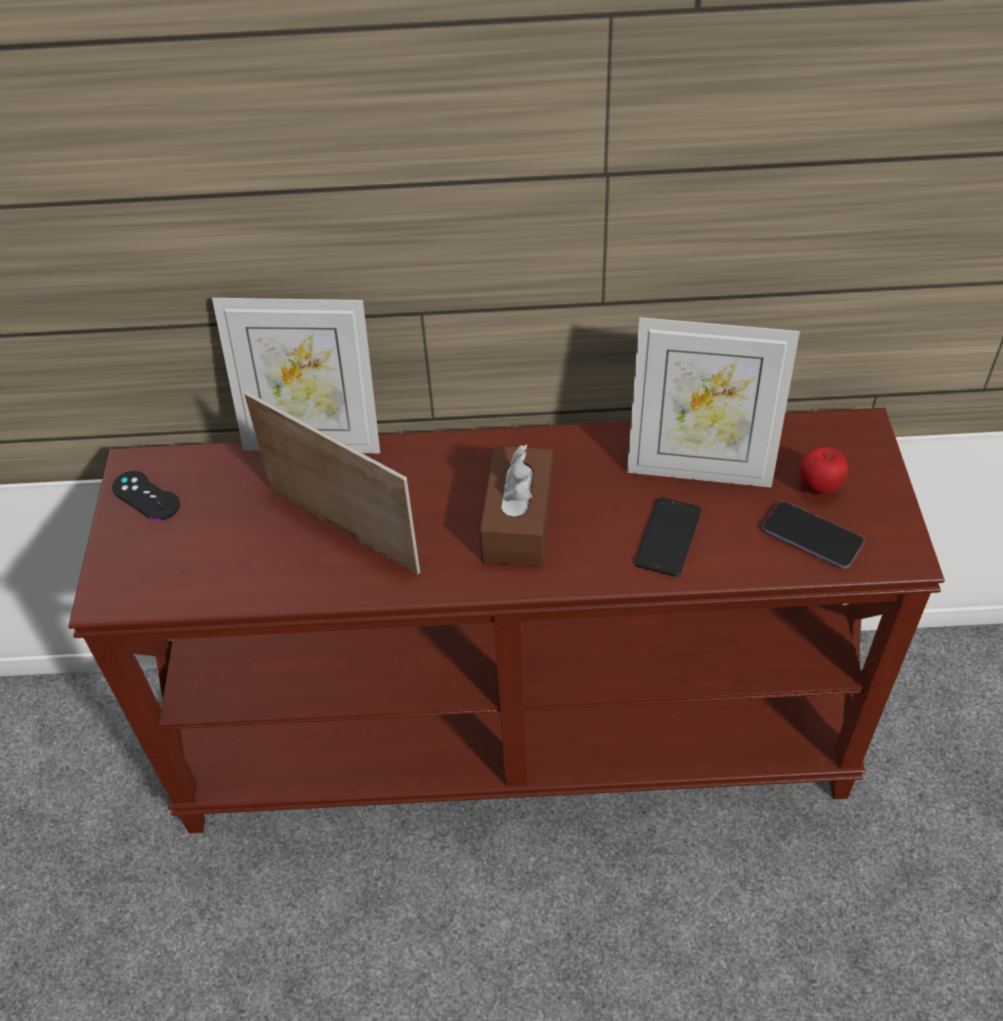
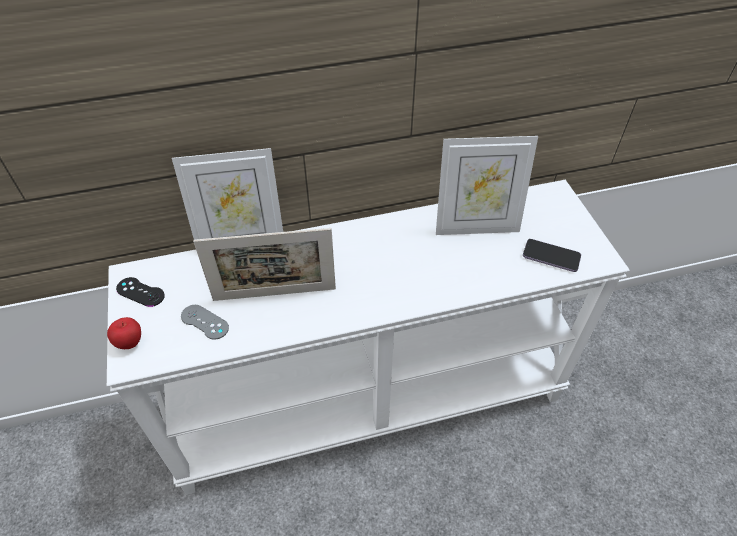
camera: 15 degrees left, 0 degrees up
(228, 556) = (204, 322): none -> grey game controller
(343, 530) = (274, 294): picture frame -> picture frame turned 150 degrees clockwise
(515, 733) = (368, 397): brown console table -> white console table
(518, 520) = (380, 272): brown tissue box -> none
(668, 537) = (471, 269): phone -> none
(818, 486) = (545, 227): apple -> apple (130, 342)

